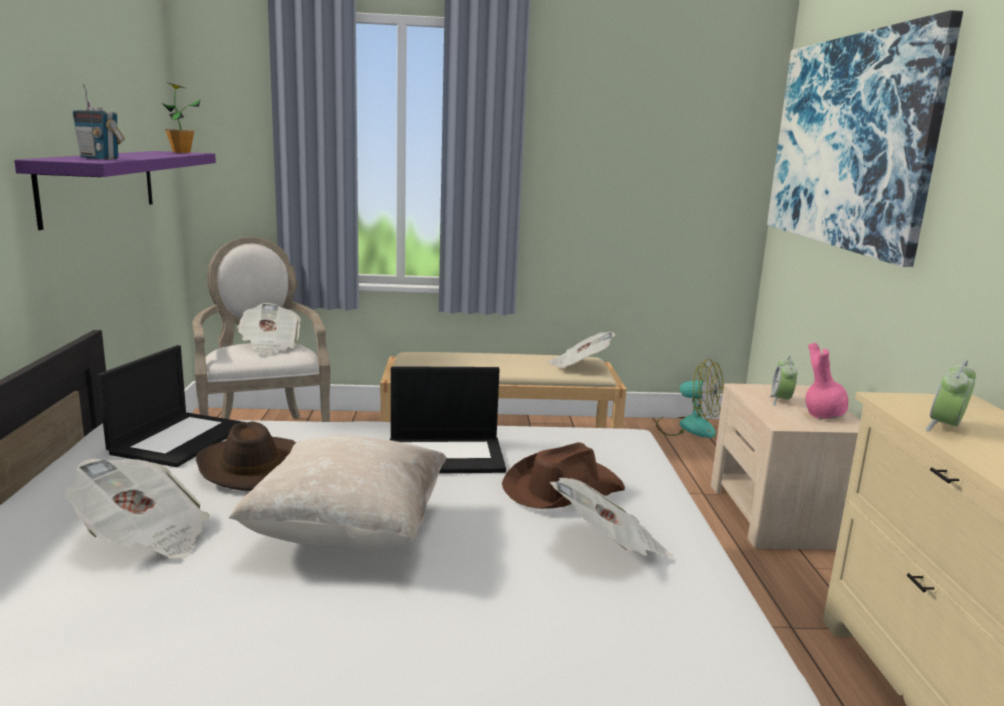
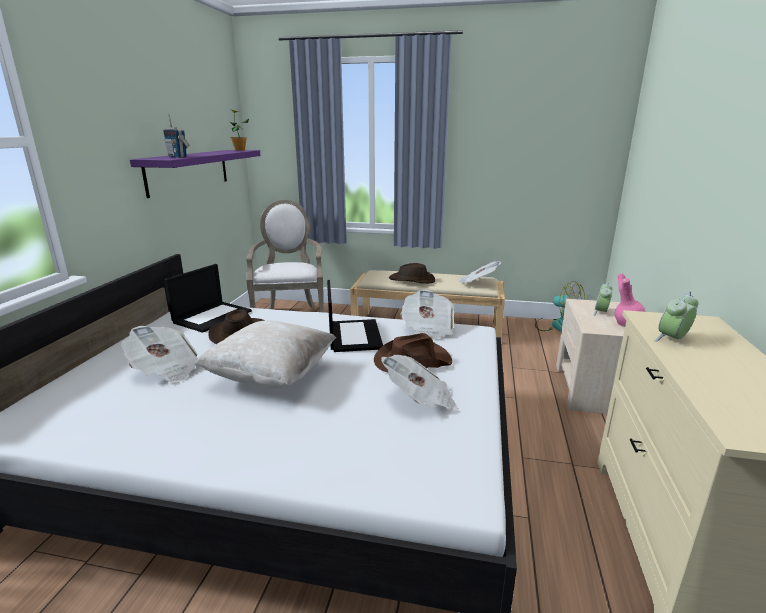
camera: 15 degrees right, 5 degrees up
(270, 345) = (291, 264): newspaper -> newspaper (427, 329)
(447, 455) = (353, 335): laptop -> laptop turned 105 degrees counterclockwise
(478, 365) = (412, 280): none -> brown hat
(848, 142) = (669, 127): picture -> none

